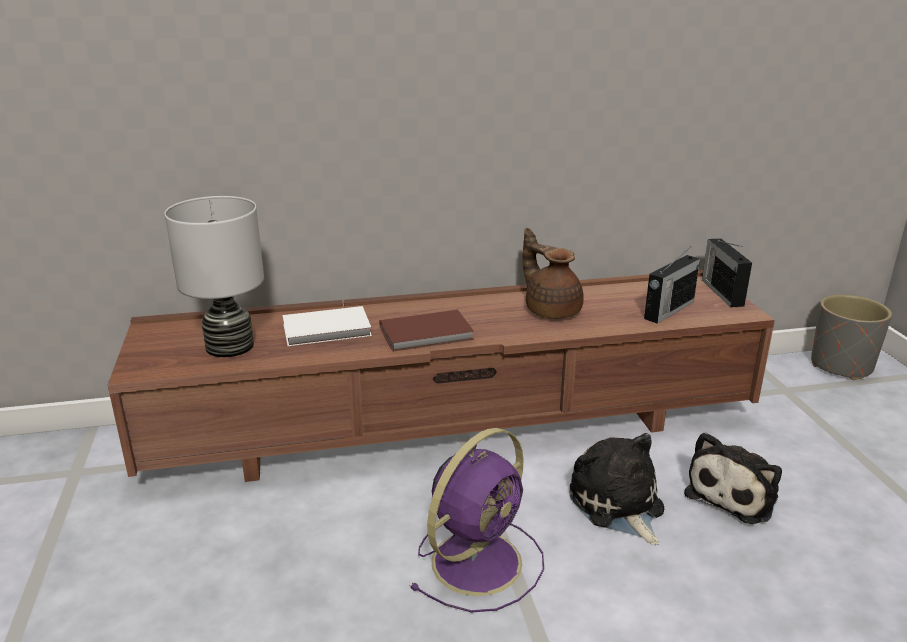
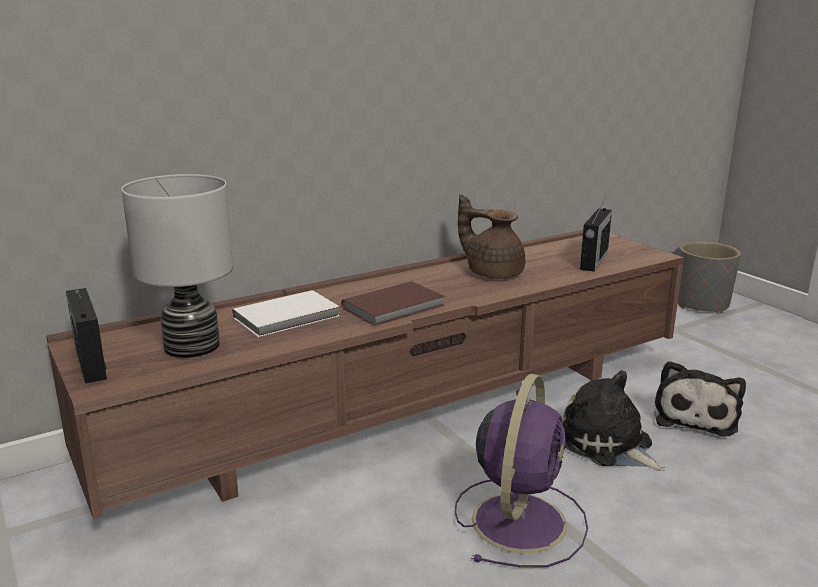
camera: 20 degrees left, 5 degrees down
(721, 292) = (623, 242): radio -> radio (90, 361)

